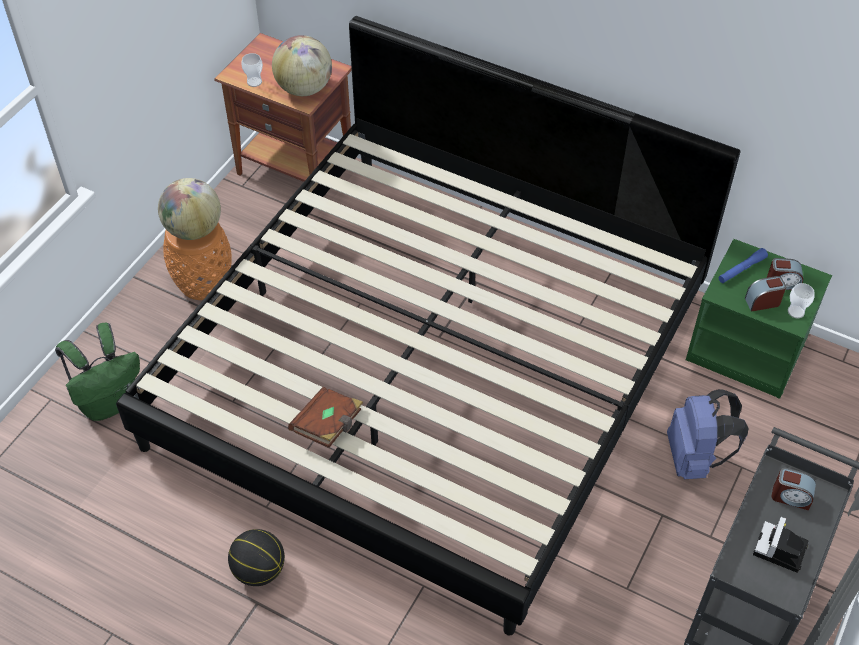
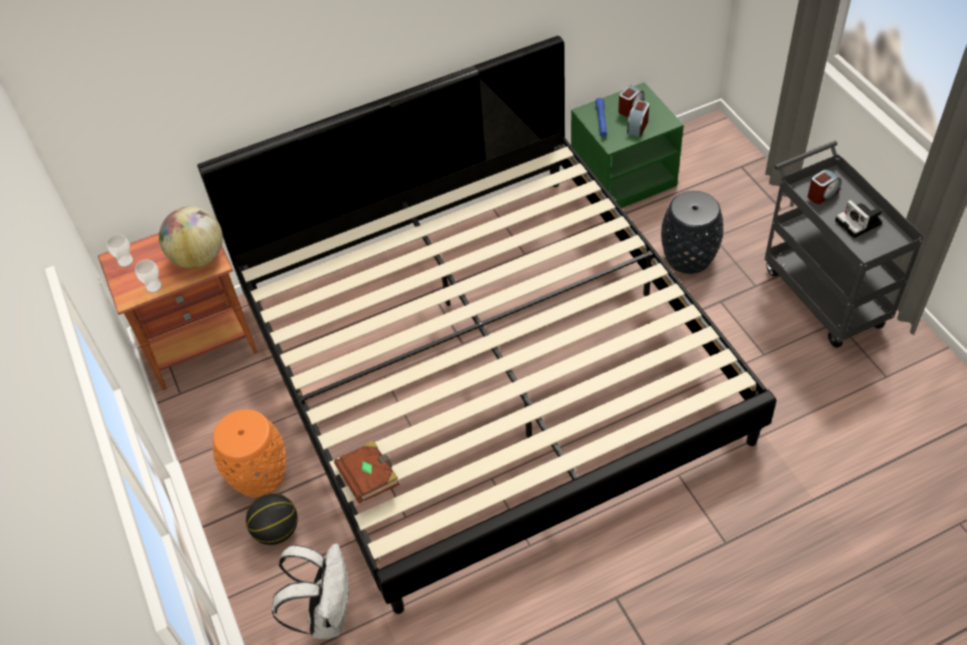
camera: 50 degrees left, 0 degrees up
(110, 402) = (326, 613): green backpack -> white backpack
(193, 229) = (242, 430): globe -> none
(259, 570) = (586, 581): basketball -> basketball (276, 530)
(328, 425) = (529, 438): brown book -> brown book (370, 478)
(695, 458) = (688, 257): blue backpack -> black stool
(796, 312) = (659, 116): cup -> cup (125, 261)

